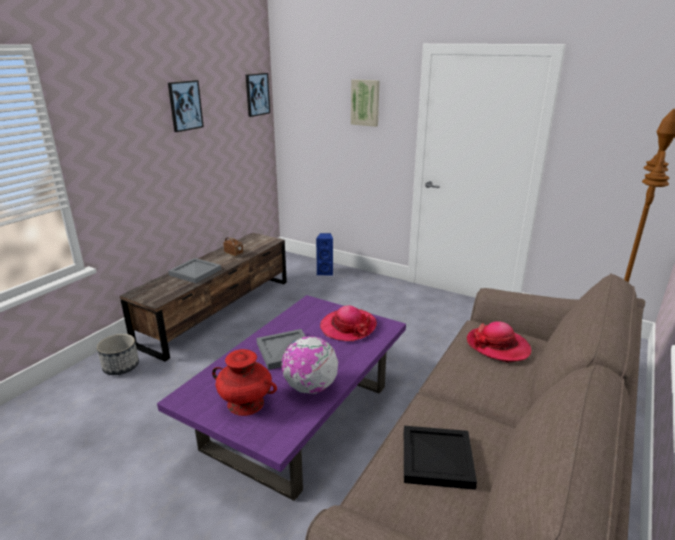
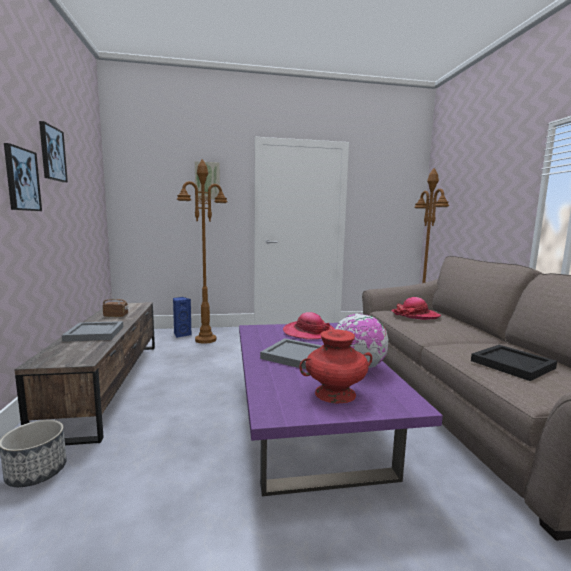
camera: 40 degrees left, 15 degrees down
(257, 94) = (96, 169): picture -> picture (21, 179)
(338, 286) = (206, 339): none -> brown floor lamp

